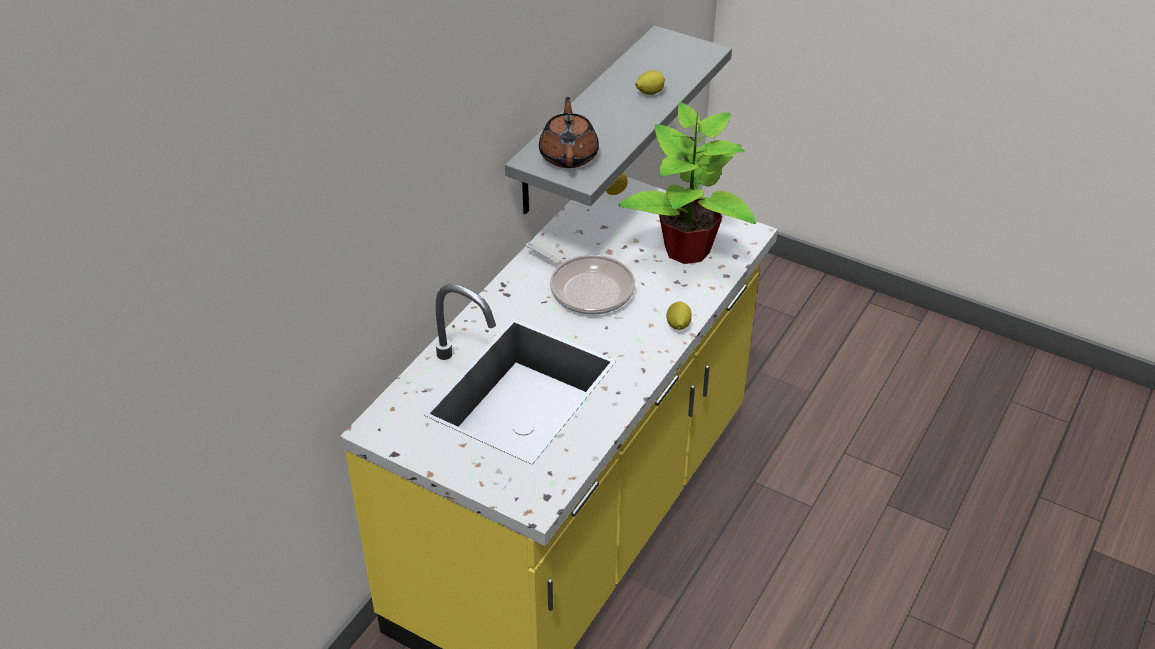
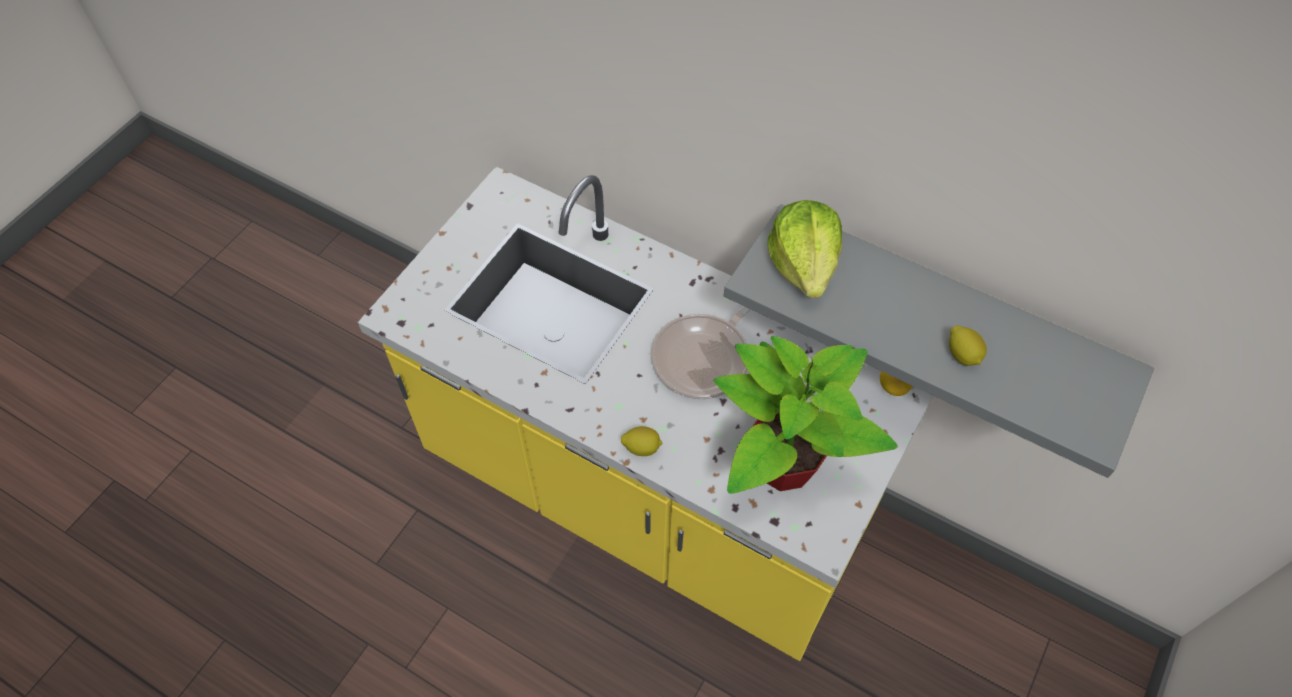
camera: 90 degrees right, 15 degrees up
(569, 155) = (804, 264): brown teapot -> lettuce

